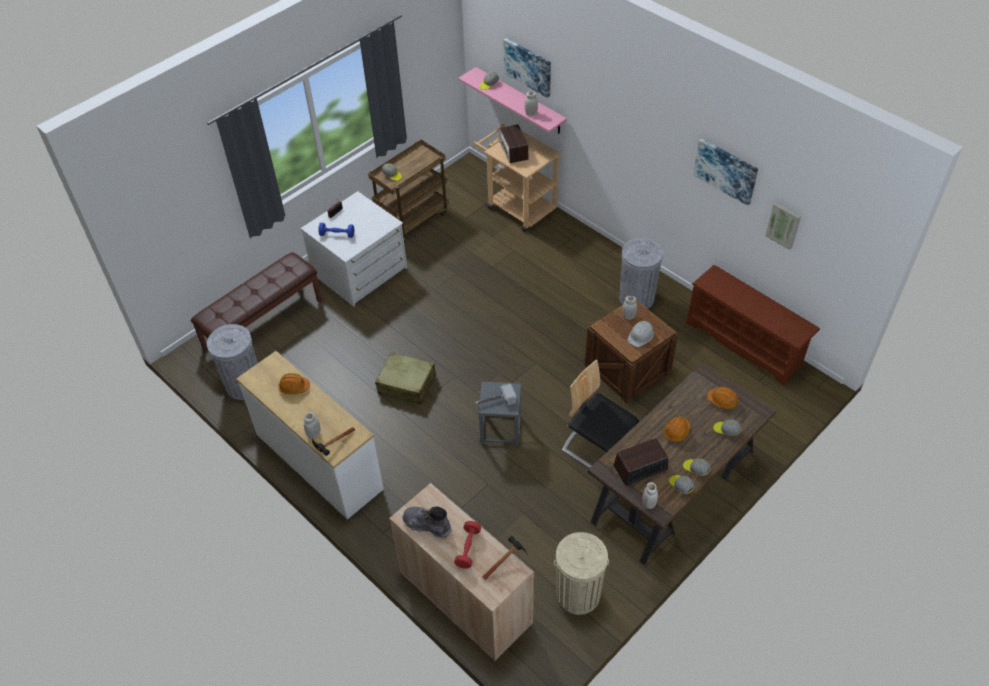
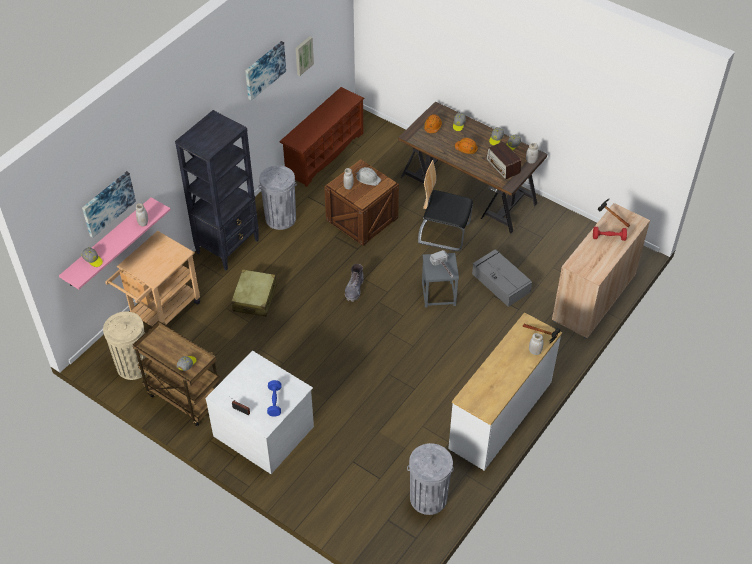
camera: 100 degrees left, 0 degrees up
(263, 324) = (347, 502): brown bench -> none
(294, 387) = (490, 376): orange hard hat -> none
(407, 384) = (404, 366): beige suitcase -> beige suitcase (255, 298)
(427, 525) = (598, 262): grey boot -> grey boot (354, 289)
(509, 495) = (500, 282): none -> grey storage box
(513, 151) = (154, 264): radio -> none
(578, 594) = (570, 236): beige trash can -> beige trash can (133, 366)
(598, 254) = (228, 246): none -> black bookcase
(598, 448) = (443, 233): chair -> chair turned 75 degrees clockwise

